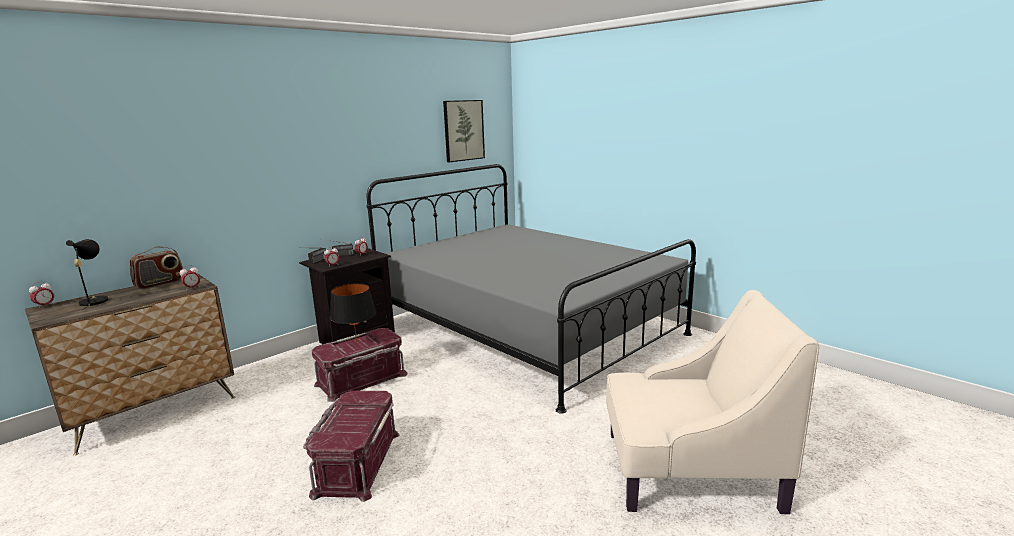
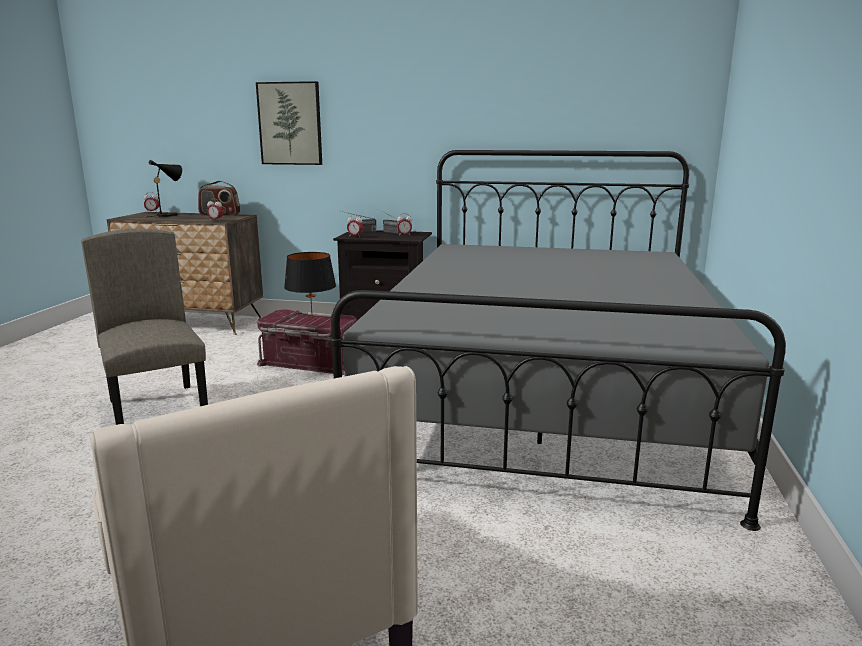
camera: 55 degrees right, 0 degrees up
(356, 462) = (159, 409): red storage box -> beige chair
(463, 130) = (613, 93): picture -> picture (290, 123)

